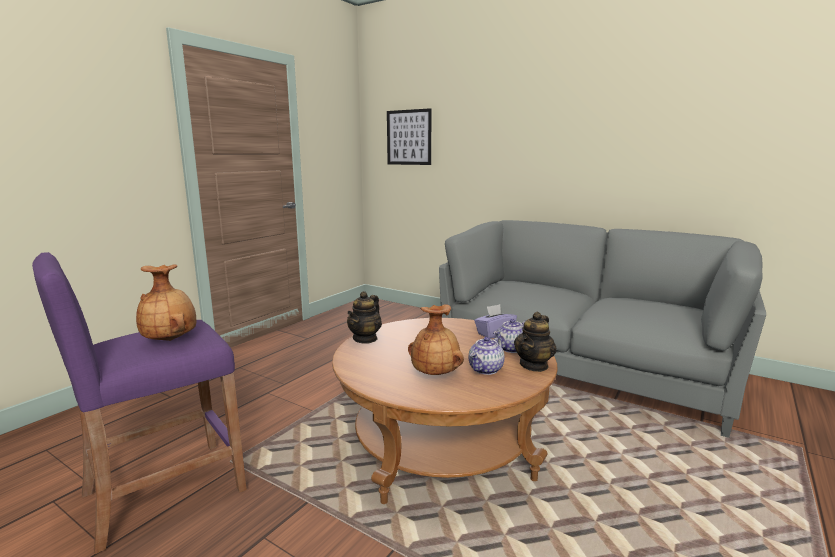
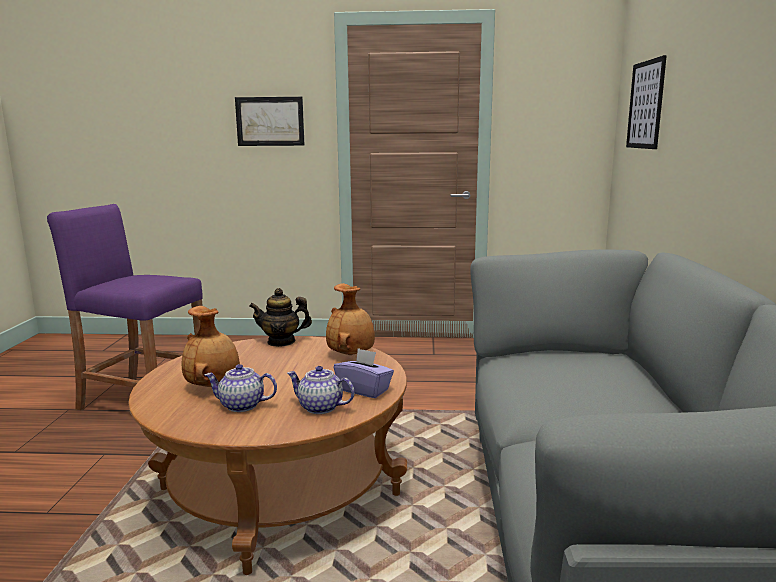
camera: 60 degrees right, 0 degrees up
(106, 138) = (270, 121): none -> picture
(171, 339) = (137, 282): brown vase -> brown vase (351, 354)
(534, 365) = (275, 428): teapot -> none

